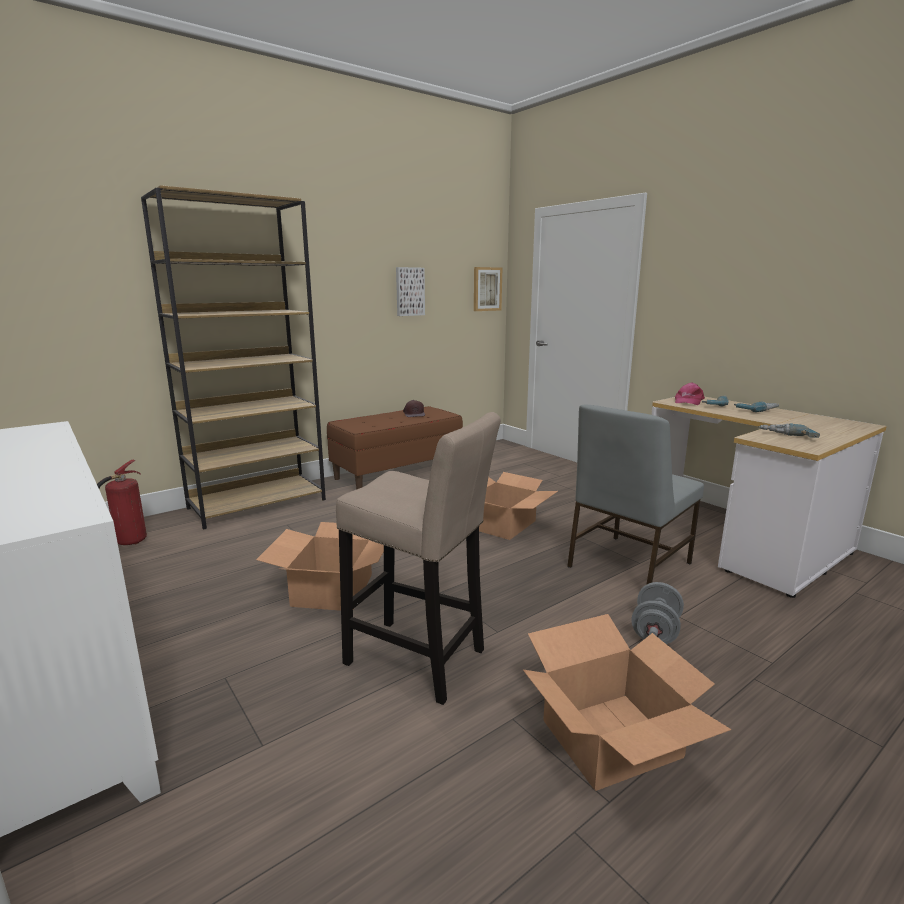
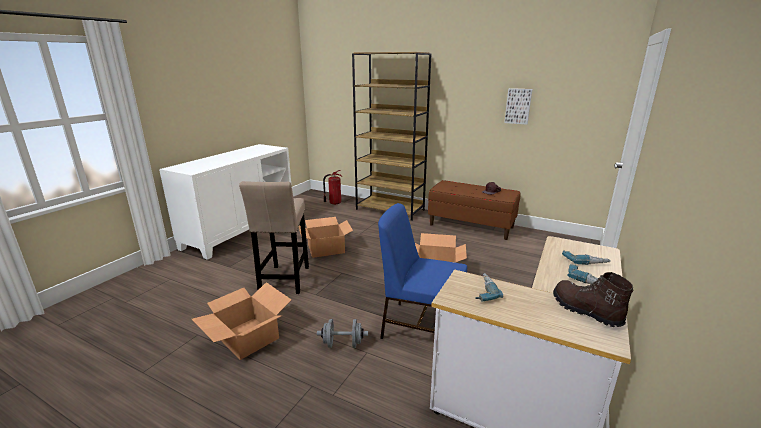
camera: 65 degrees right, 5 degrees up
(487, 289) = (602, 109): picture -> none
(627, 565) = (420, 326): grey chair -> blue chair
(688, 401) = (576, 249): pink cap -> none
(815, 420) = (585, 311): none -> brown boot

